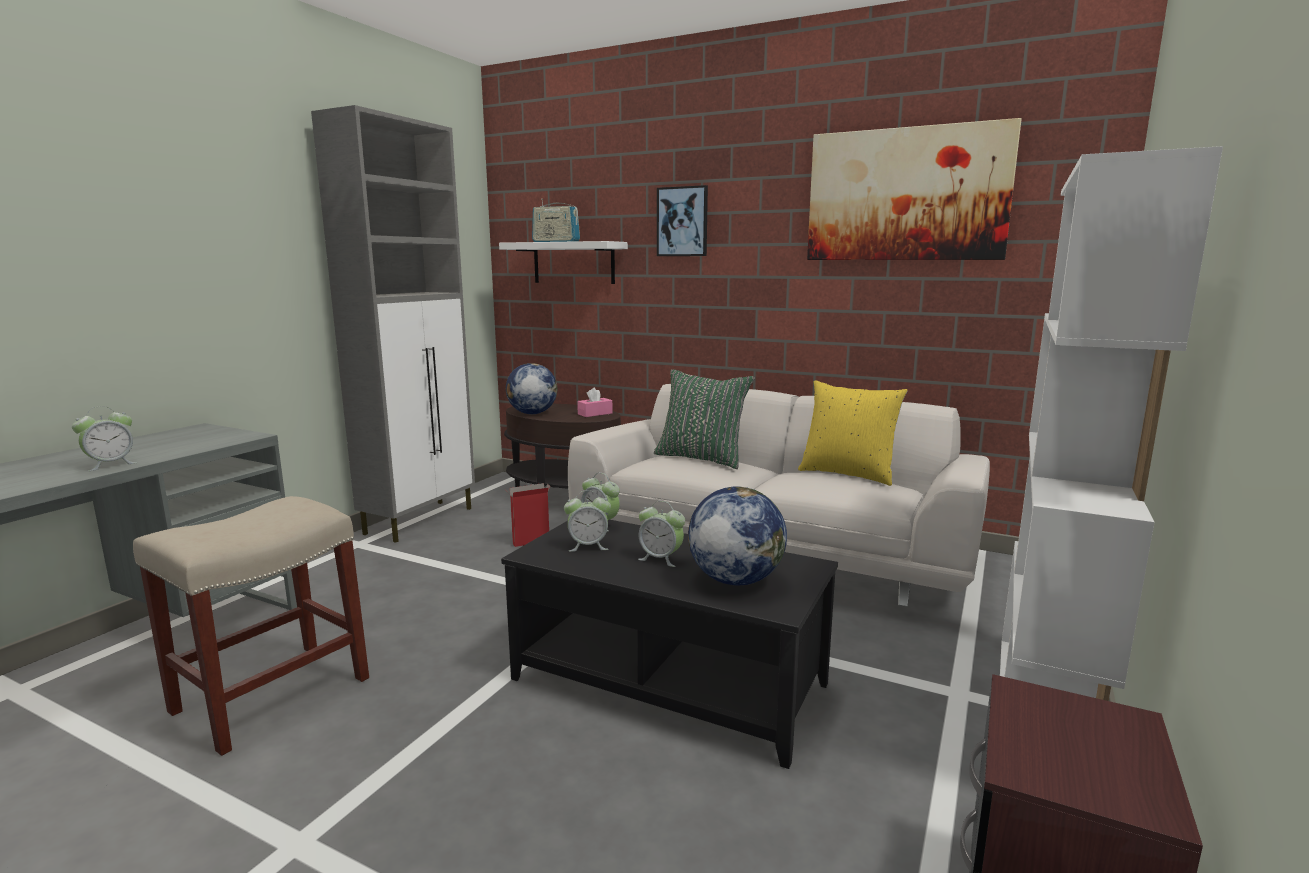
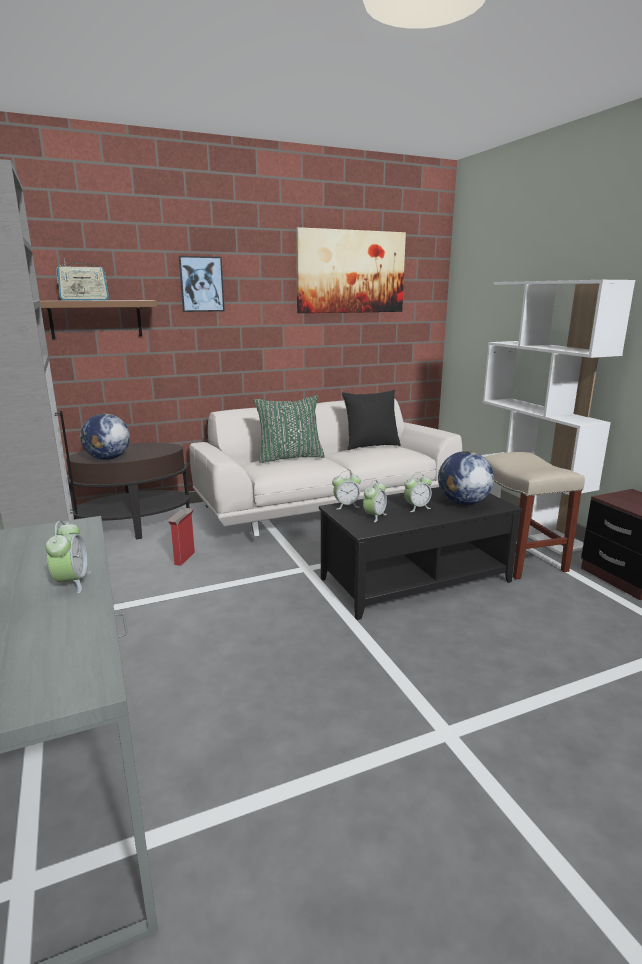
camera: 50 degrees left, 5 degrees up
(270, 696) = (258, 715): beige stool -> beige stool (519, 558)
(573, 263) = (96, 319): white shelf -> brown shelf
(595, 414) = (157, 447): pink tissue box -> none
(848, 474) = (370, 445): yellow pillow -> black pillow

